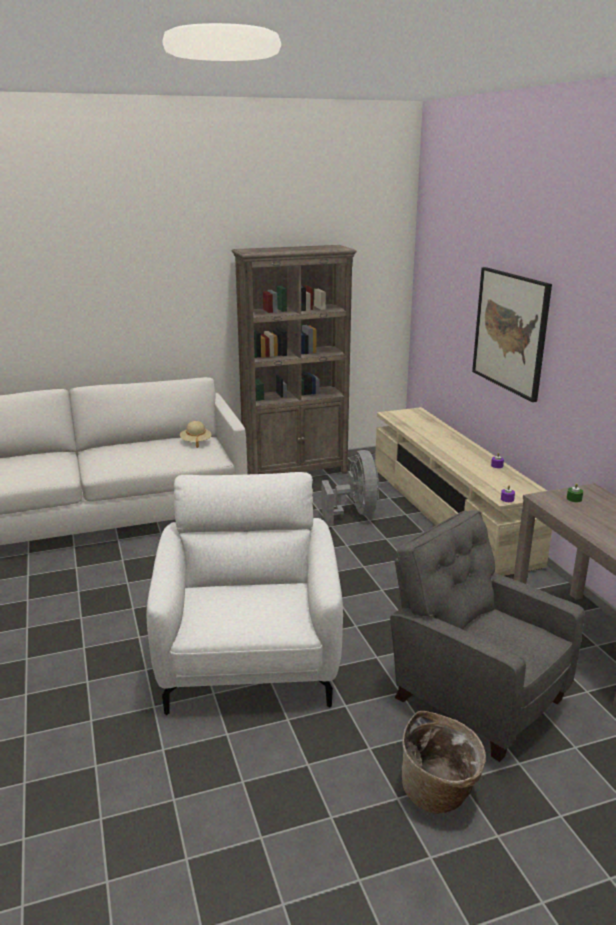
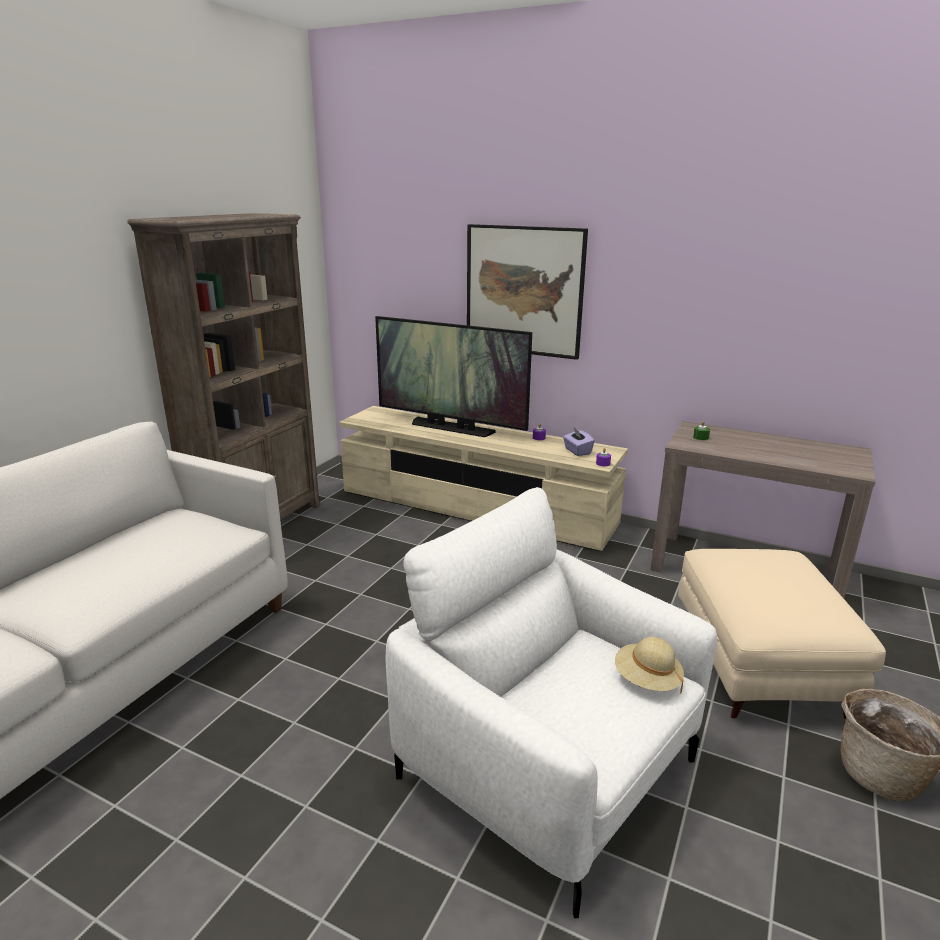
camera: 45 degrees left, 0 degrees up
(196, 442) = (176, 521): beige hat -> beige hat (647, 680)
(355, 513) = (393, 544): grey fan -> none
(444, 438) = (451, 428): none -> television
(475, 696) = (757, 664): grey armchair -> beige ottoman
(506, 484) = (577, 451): none -> purple tissue box

